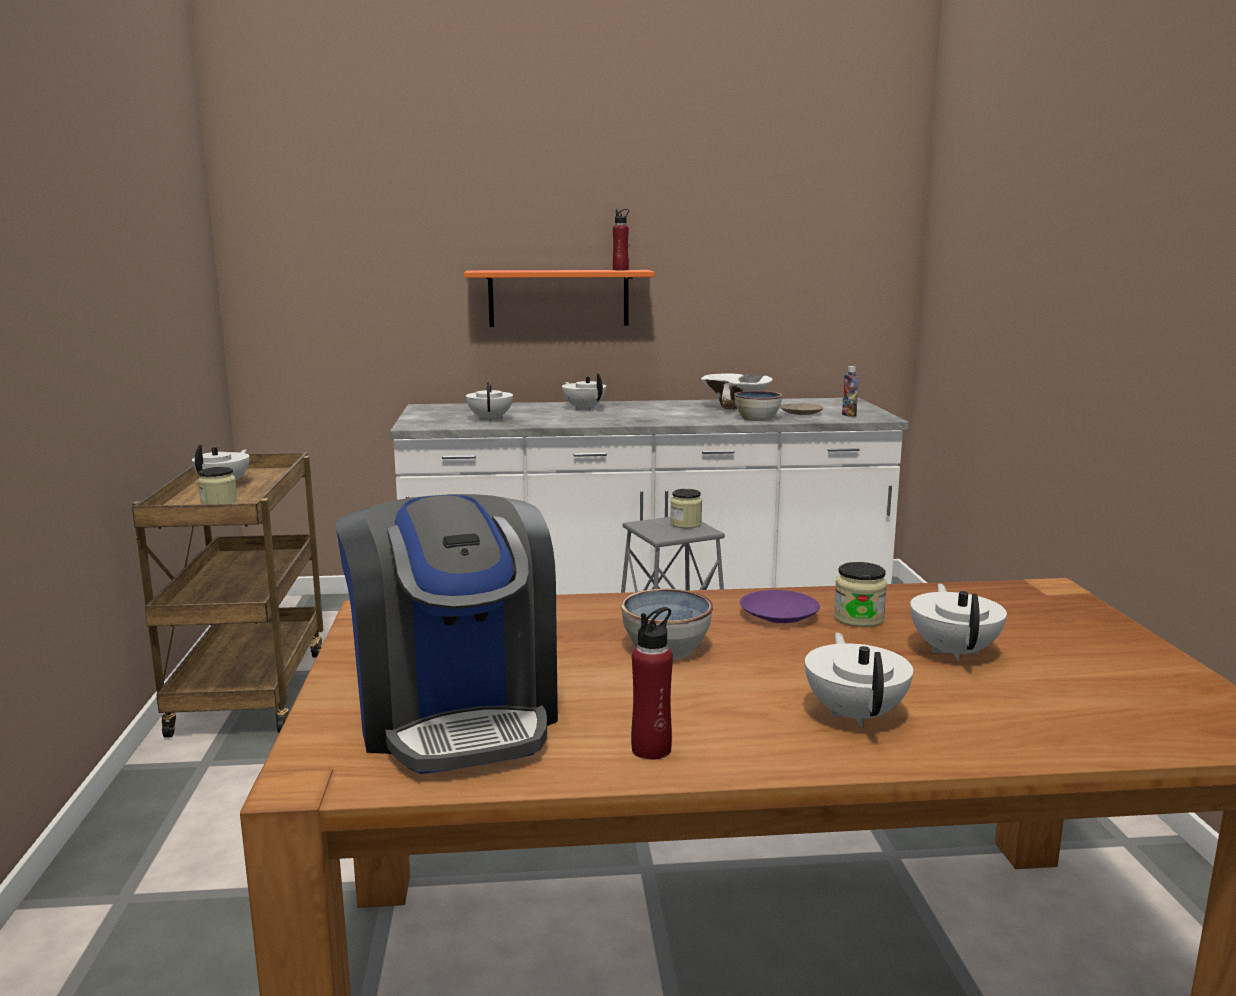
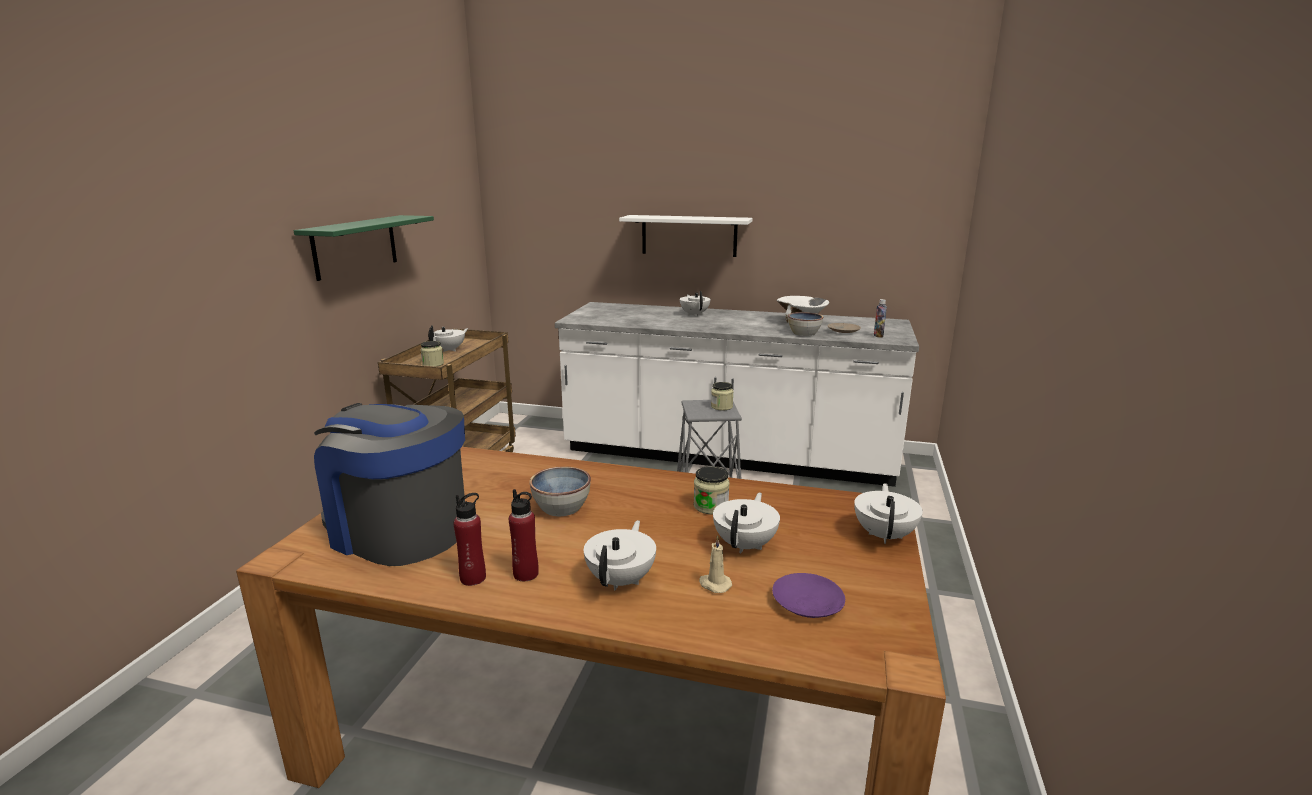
camera: 20 degrees right, 5 degrees up
(89, 311) = (355, 246): none -> green shelf
(456, 713) = (398, 530): coffee machine -> coffee machine turned 120 degrees clockwise
(490, 419) = (624, 318): white teapot -> white teapot (884, 535)
(558, 298) = (689, 235): orange shelf -> white shelf
(620, 270) = (728, 218): red bottle -> red bottle (526, 574)
(779, 615) = (660, 495): purple plate -> purple plate (808, 603)
(973, 698) = (714, 584): none -> beige candle

